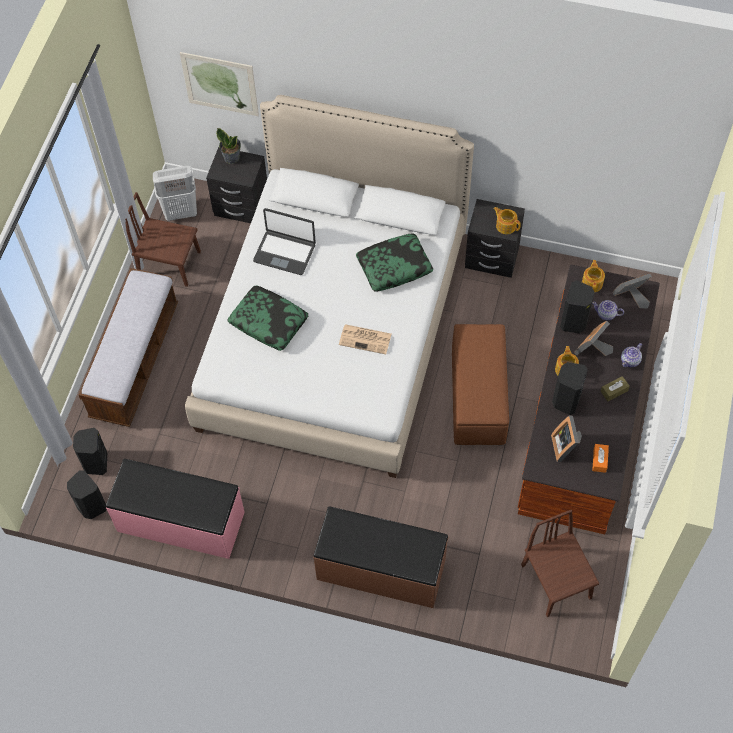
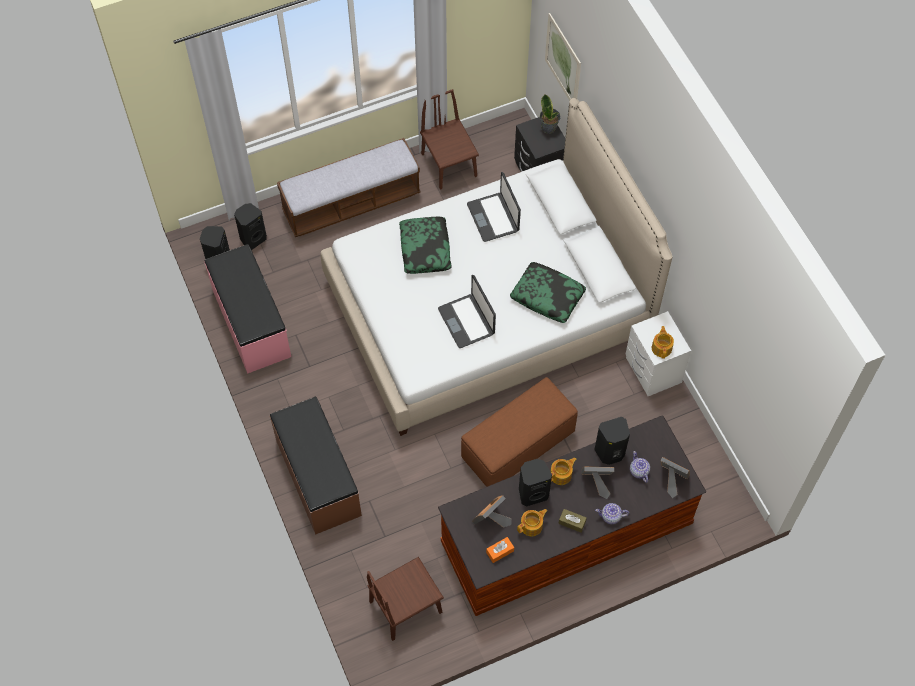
camera: 50 degrees right, 0 degrees up
(181, 212) = (499, 140): white laundry basket -> none
(366, 339) = (467, 321): newspaper -> laptop
(492, 258) = (653, 370): black nightstand -> white nightstand
(556, 581) = (405, 606): brown chair -> brown chair turned 150 degrees counterclockwise
(592, 283) = (659, 442): teapot -> teapot (532, 526)

